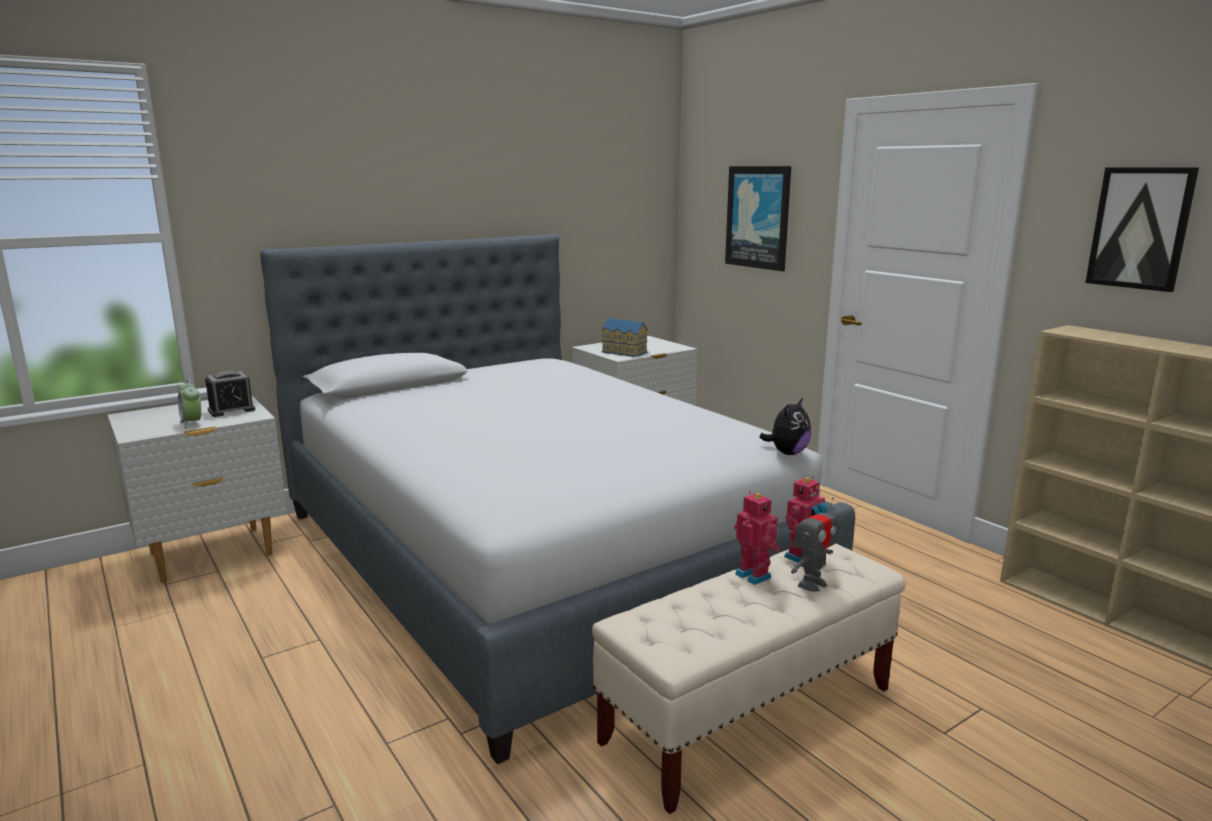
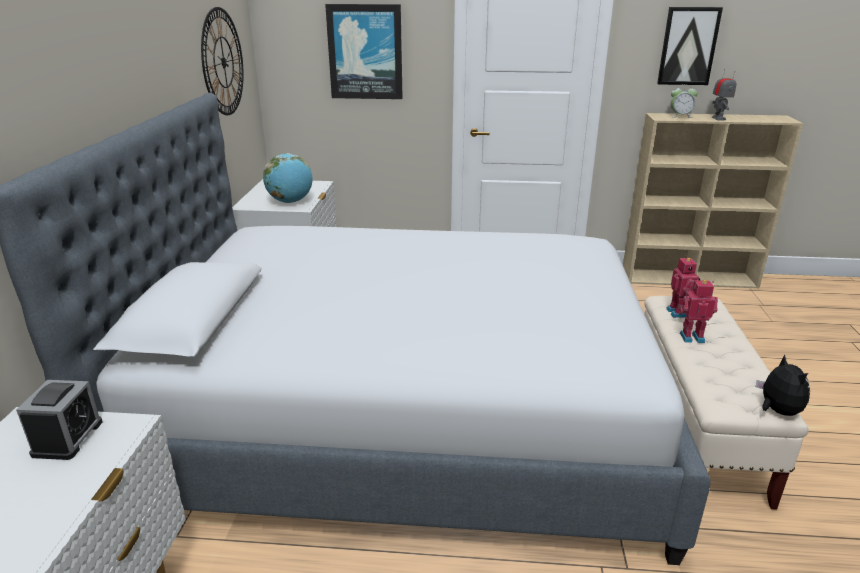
camera: 50 degrees left, 10 degrees up
(192, 423) = (69, 484): alarm clock -> alarm clock (680, 116)
(607, 214) = (223, 62): none -> wall clock
(623, 352) = (290, 201): toy house -> globe
(787, 453) = (606, 246): plush toy -> plush toy (777, 411)
(812, 584) = (717, 326): toy robot -> toy robot (718, 118)

